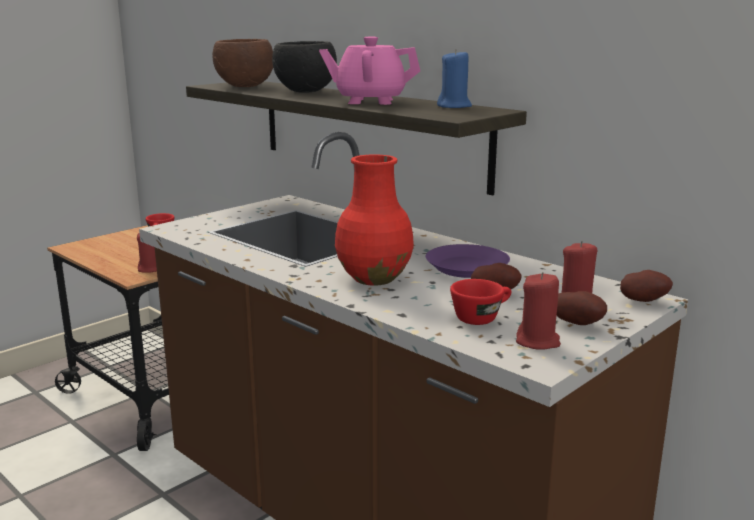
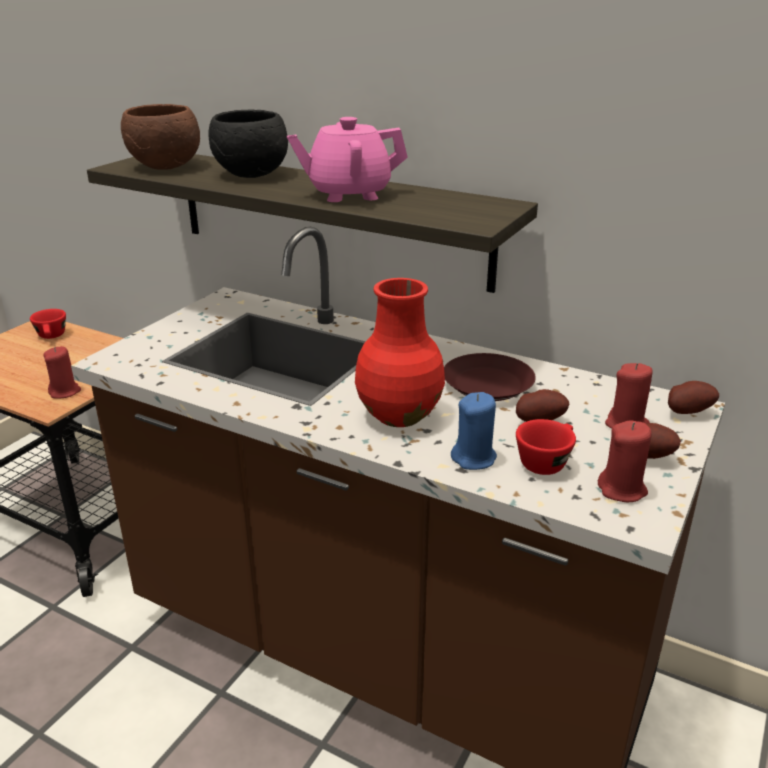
camera: 15 degrees left, 10 degrees up
(454, 106) = (454, 199): blue candle -> blue candle (474, 458)
(468, 268) = (489, 385): purple plate -> brown plate

